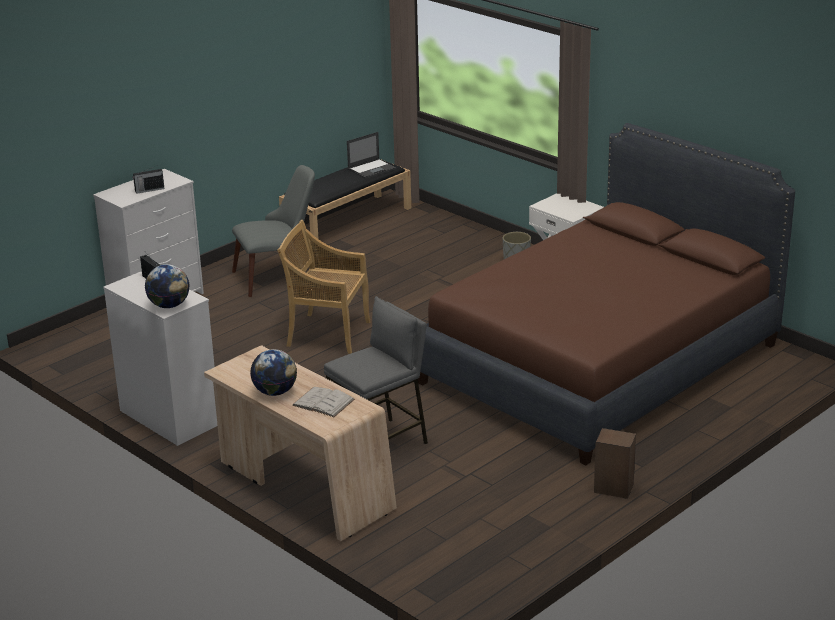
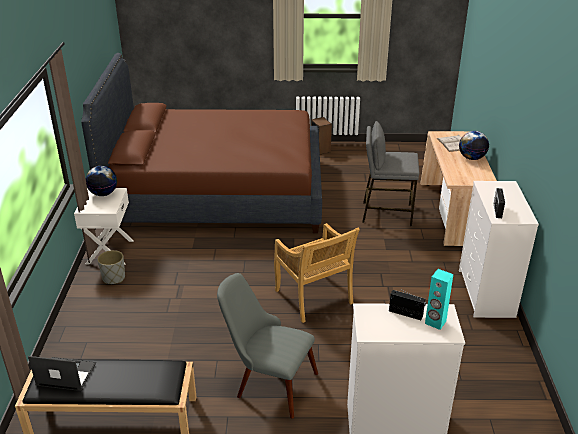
camera: 135 degrees left, 5 degrees up
(123, 194) = (435, 322): none -> turquoise speaker
(169, 305) = (504, 187): globe -> globe (103, 194)

